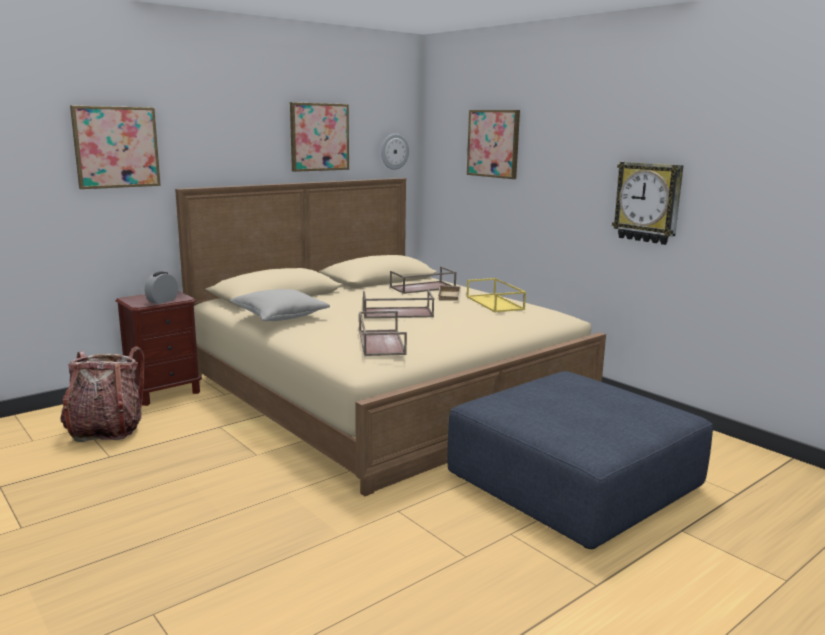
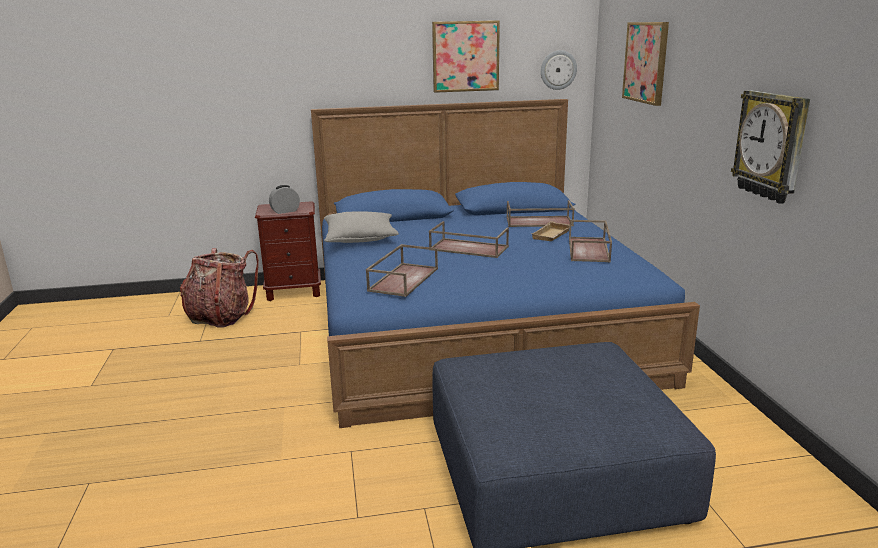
camera: 30 degrees right, 5 degrees up
(116, 147) = (258, 71): picture -> none
(385, 391) = (474, 325): beige bed -> blue bed
(495, 303) = (589, 250): yellow tray -> brown tray

